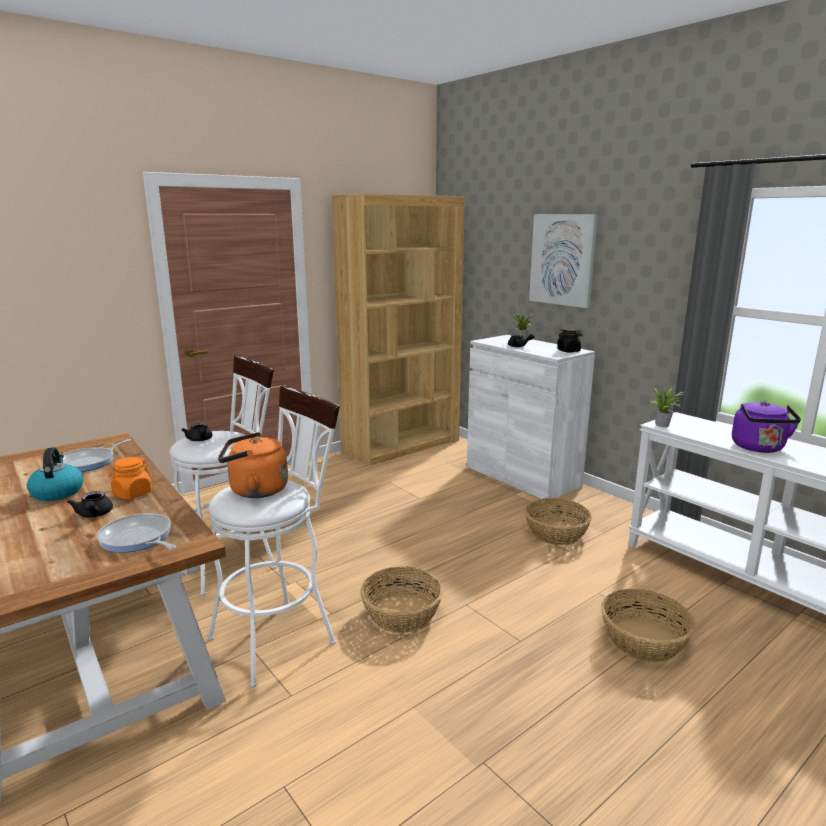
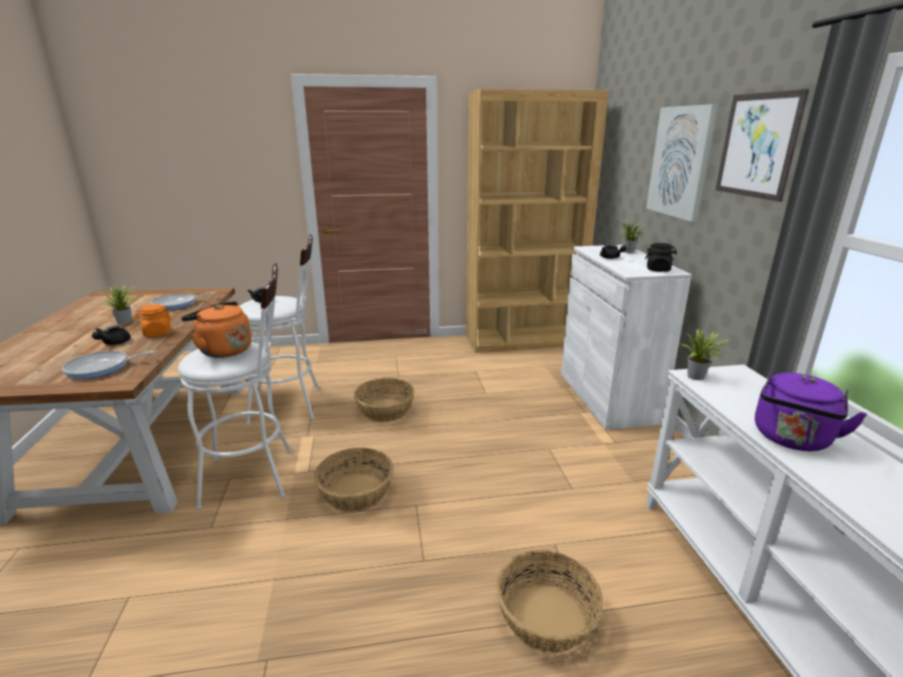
camera: 30 degrees right, 5 degrees up
(57, 492) = (126, 321): kettle -> potted plant
(137, 539) = (101, 368): frying pan -> frying pan turned 90 degrees counterclockwise
(556, 533) = (578, 465): basket -> basket (385, 410)
(643, 246) = (757, 145): none -> picture

